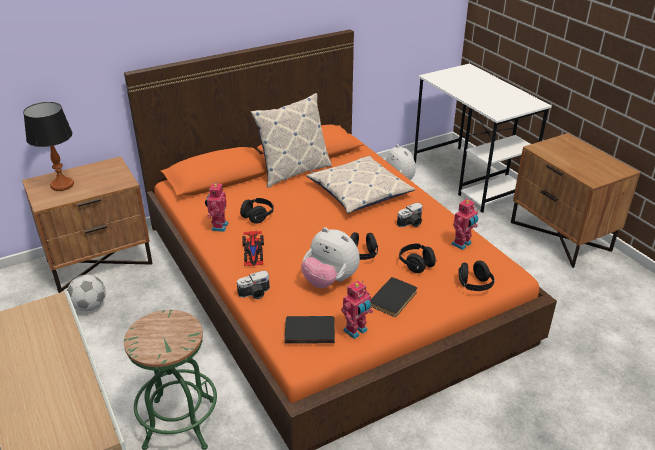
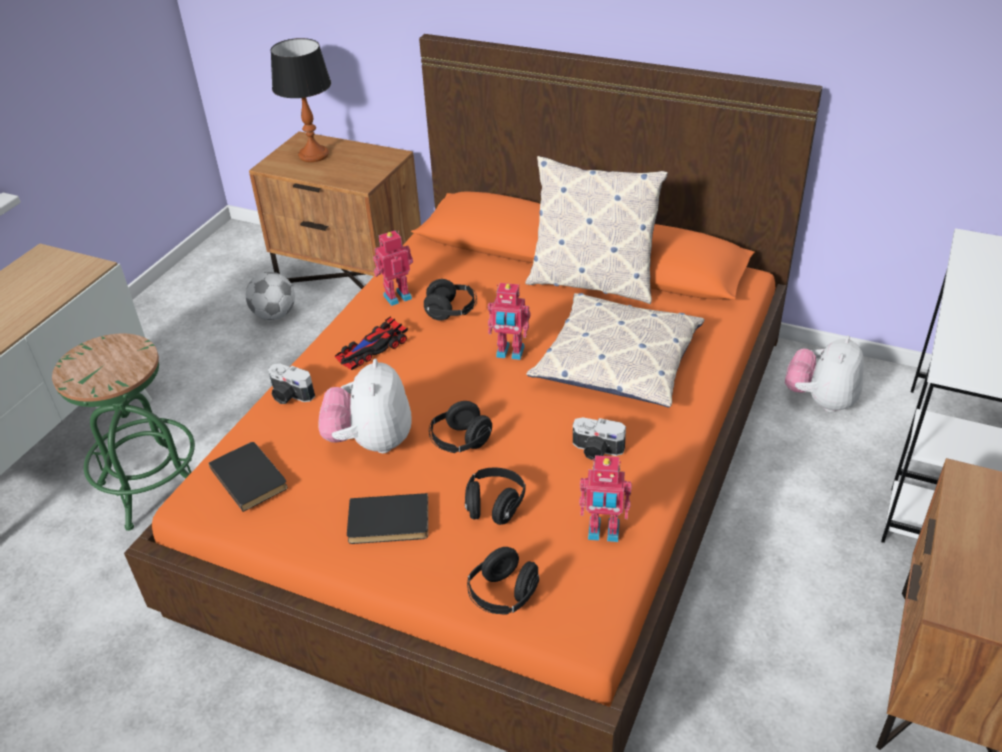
camera: 55 degrees right, 5 degrees up
(356, 331) = (286, 520): toy robot -> toy robot (510, 353)

